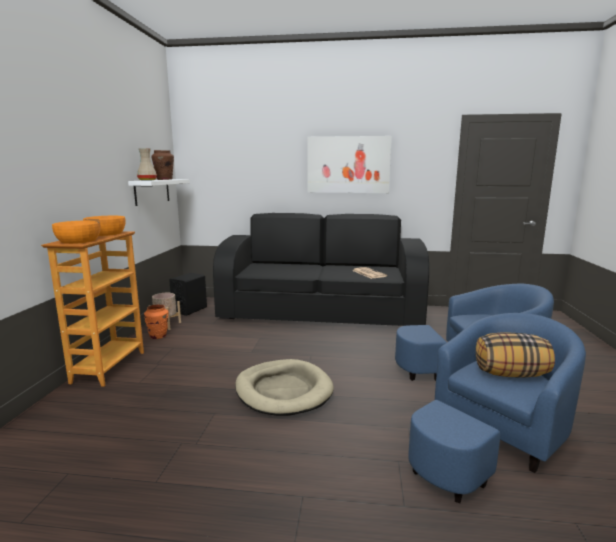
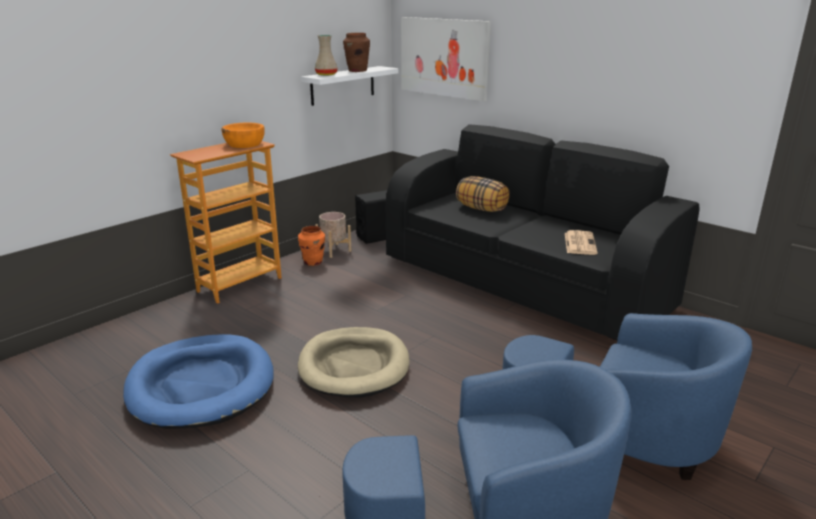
camera: 35 degrees right, 10 degrees up
(78, 241) = (203, 153): orange bowl -> none
(171, 452) = (201, 385): none -> blue dog bed
(348, 165) = (603, 65): picture -> picture (444, 57)
(510, 374) = (534, 445): pillow -> pillow (482, 209)

